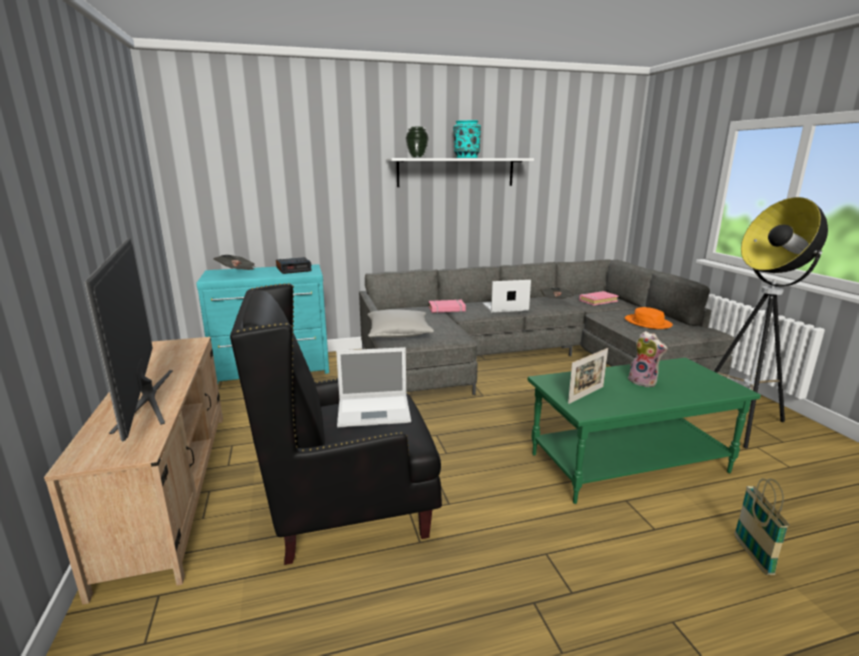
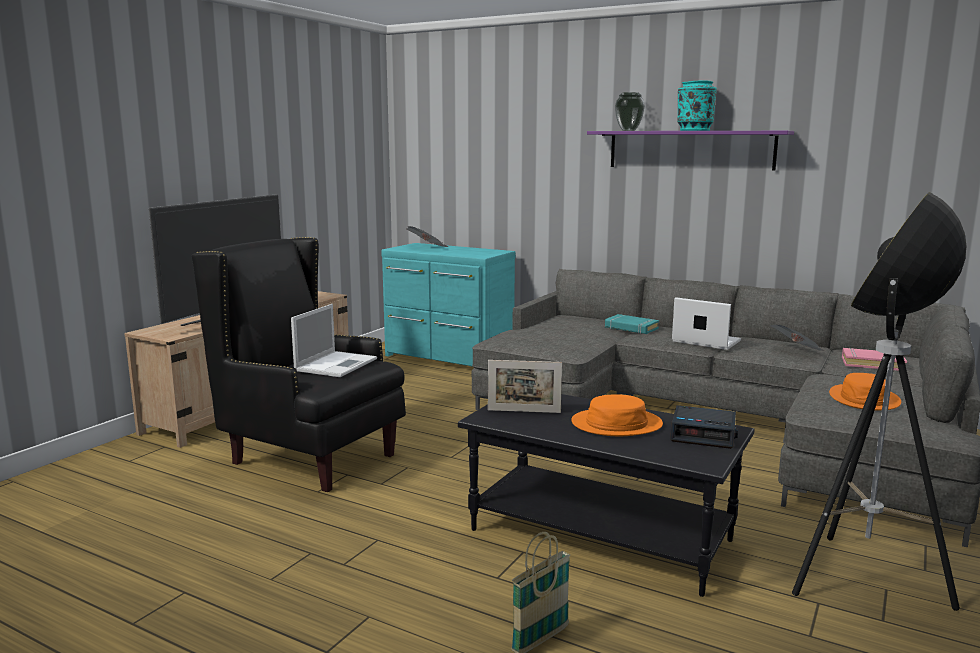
camera: 45 degrees right, 5 degrees down
(294, 269) = (478, 251): alarm clock -> alarm clock (704, 434)
(375, 411) = (337, 364): laptop -> laptop turned 105 degrees counterclockwise
(399, 333) = (522, 334): grey pillow -> none
(447, 309) = (631, 328): pink book -> turquoise book
(456, 172) = (690, 149): white shelf -> purple shelf
(628, 462) = (602, 534): green coffee table -> black coffee table
(643, 382) = (616, 424): plush toy -> orange hat

